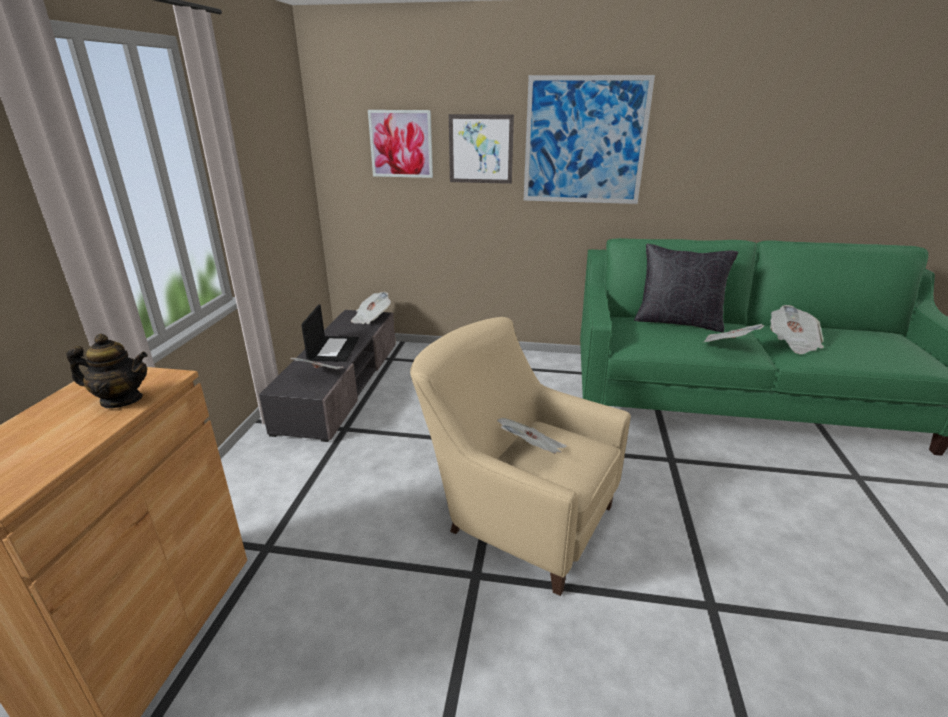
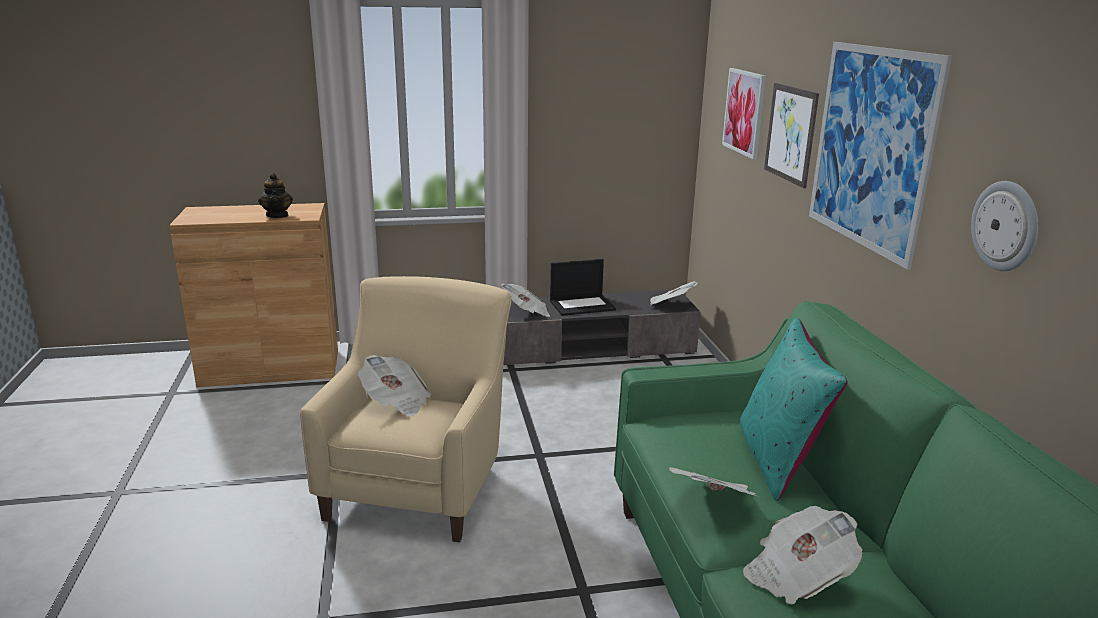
camera: 70 degrees right, 5 degrees down
(677, 322) = (778, 459): black pillow -> turquoise pillow
(710, 159) = (1006, 226): none -> wall clock

